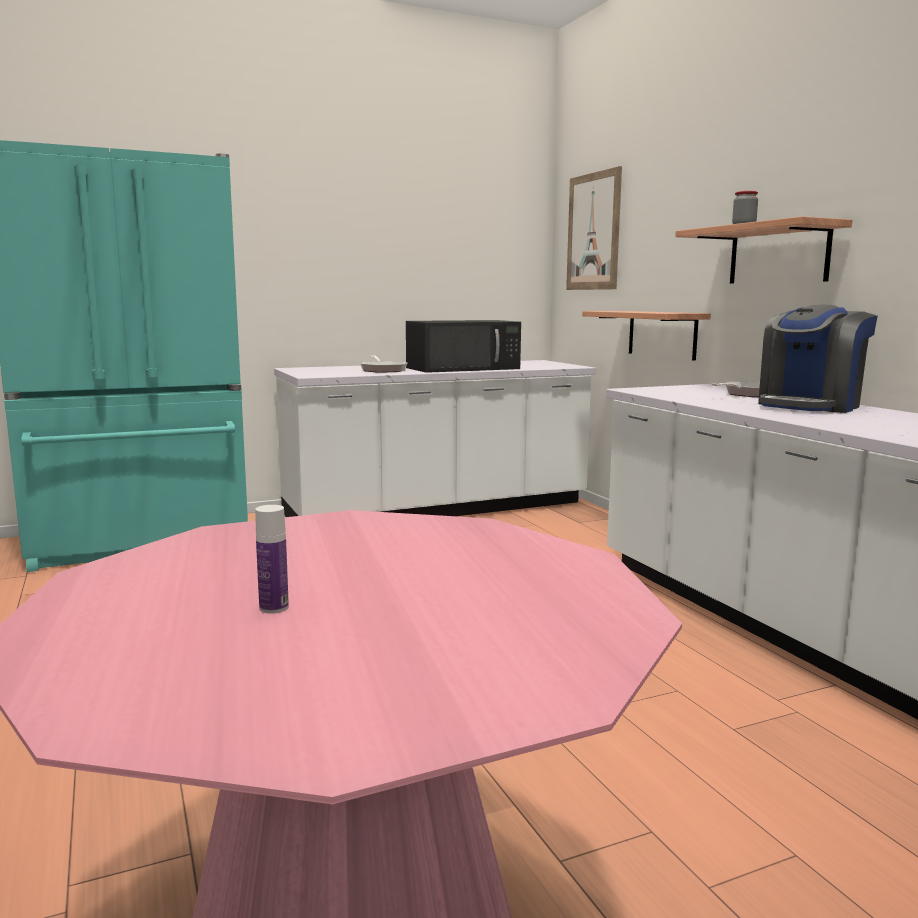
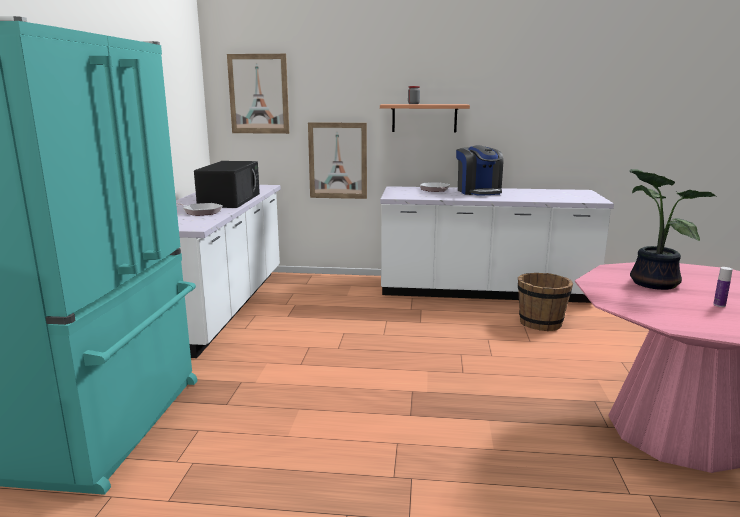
camera: 60 degrees left, 5 degrees up
(395, 553) = (650, 283): none -> potted plant
(662, 334) = (337, 161): shelf -> picture
(724, 705) = (540, 323): none -> brown bucket

